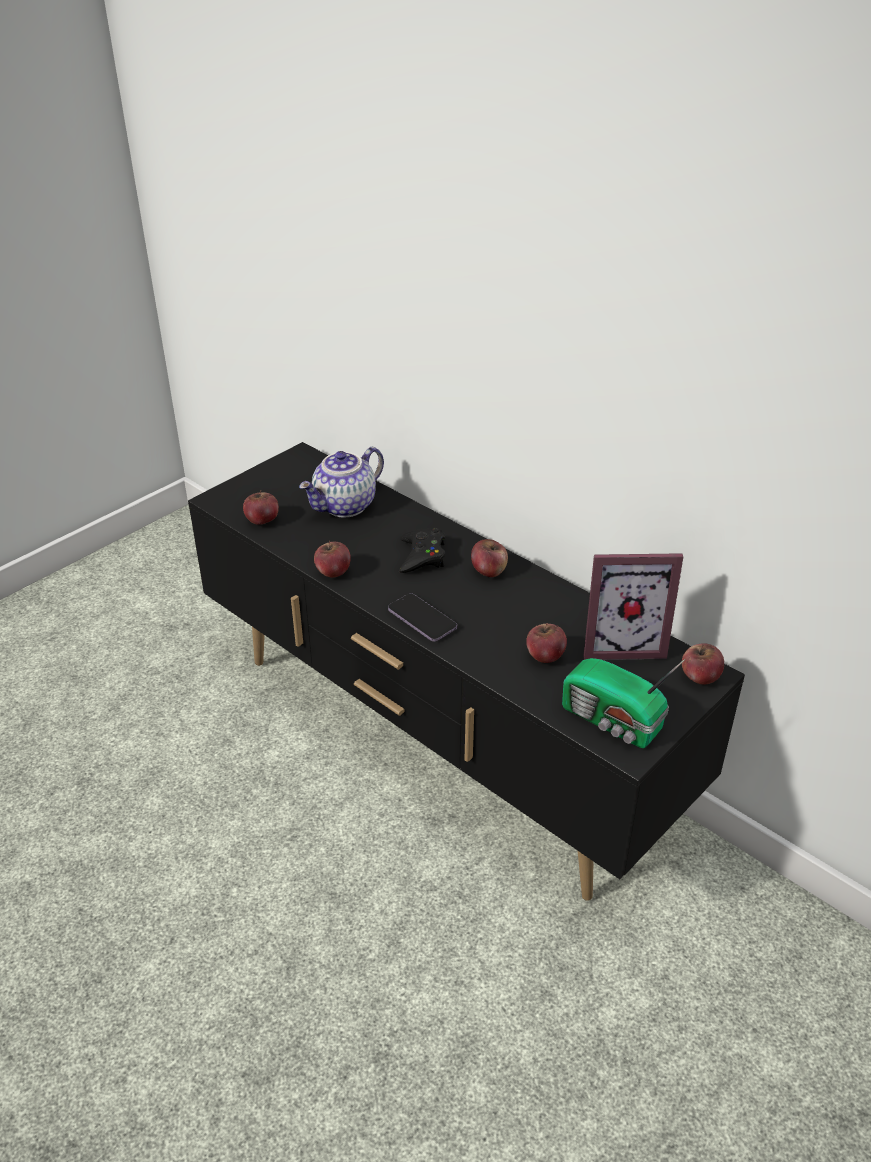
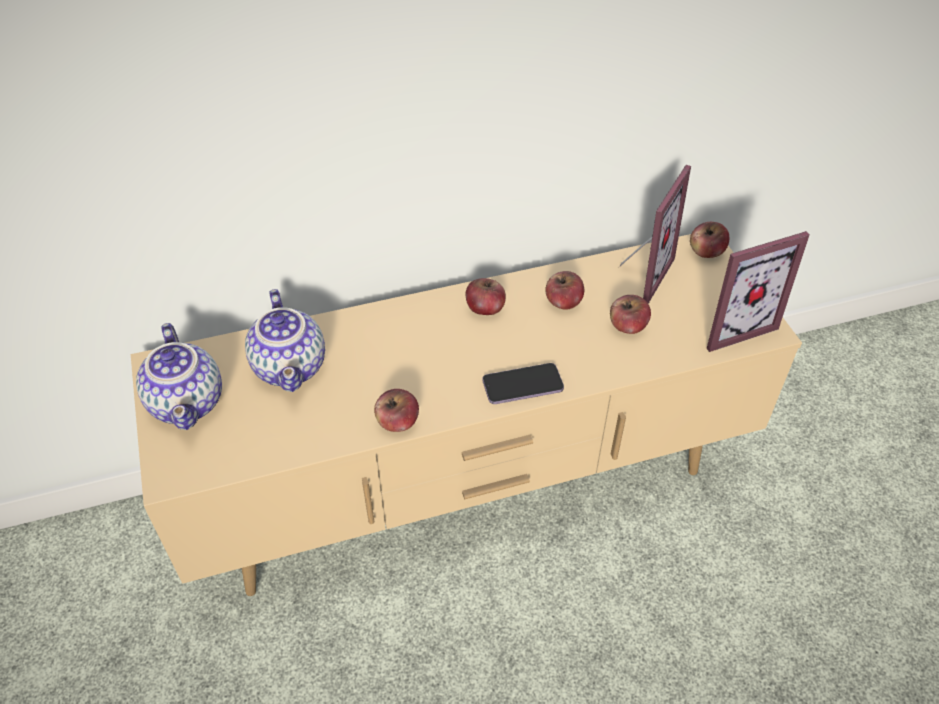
camera: 60 degrees left, 10 degrees up
(262, 520) = (253, 447): apple -> apple (563, 302)
(279, 480) = (189, 403): none -> teapot
(422, 556) = (426, 344): black game controller -> none
(438, 743) = (470, 490): black tv stand -> beige tv stand
(613, 722) = (731, 324): radio -> picture frame

